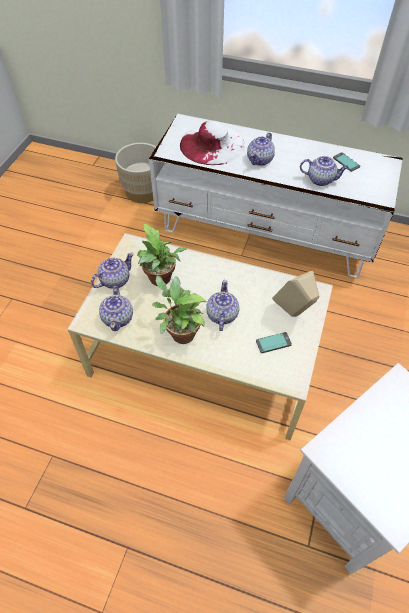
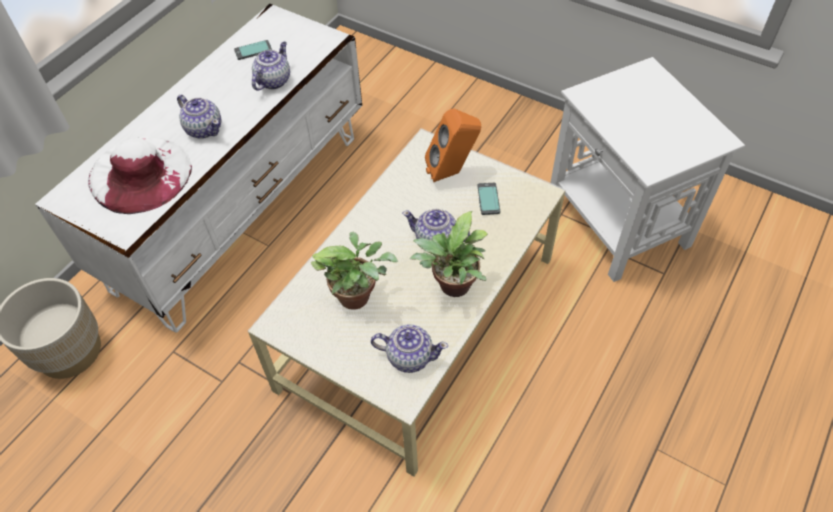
camera: 75 degrees left, 0 degrees up
(114, 280) = (339, 354): teapot -> none
(293, 314) = (452, 172): beige speaker -> orange speaker

